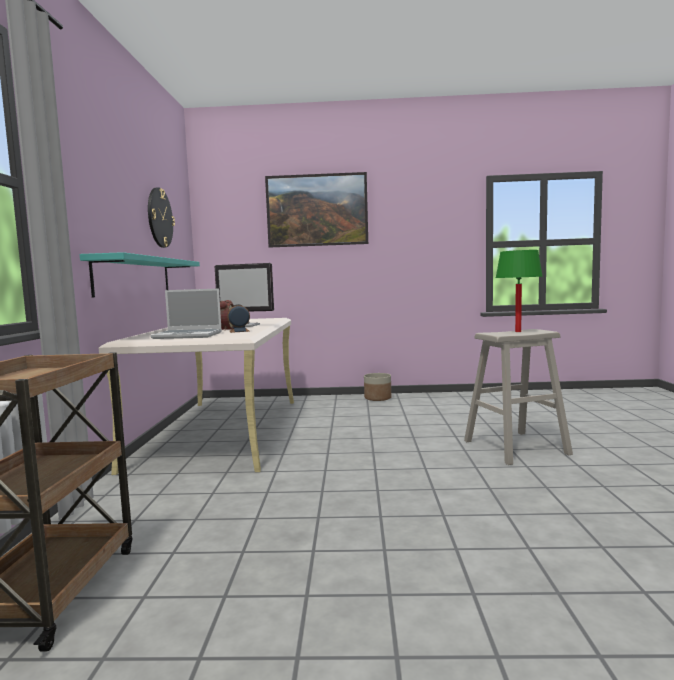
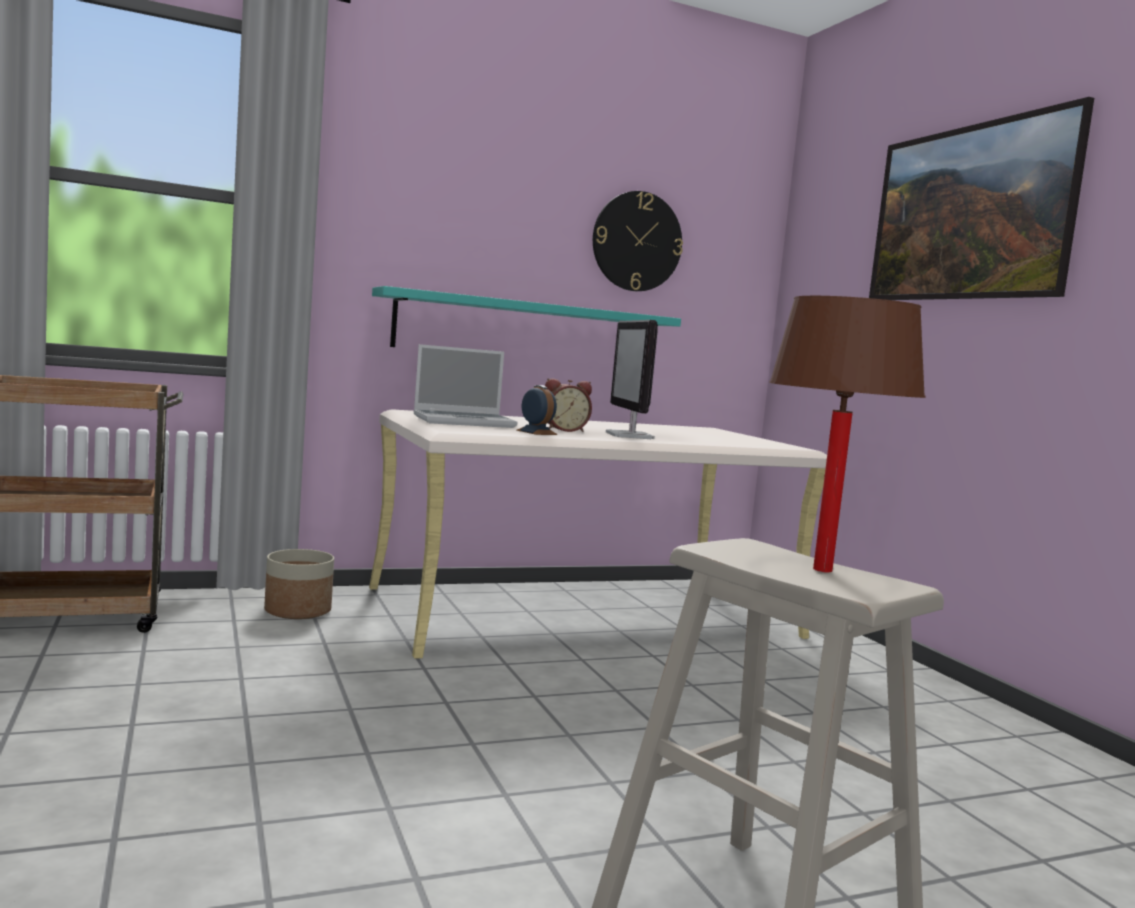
camera: 65 degrees right, 0 degrees up
(189, 335) = (465, 422): laptop -> laptop turned 90 degrees counterclockwise
(377, 398) = (972, 712): planter -> planter (298, 610)
(518, 332) = (822, 570): green table lamp -> brown table lamp

